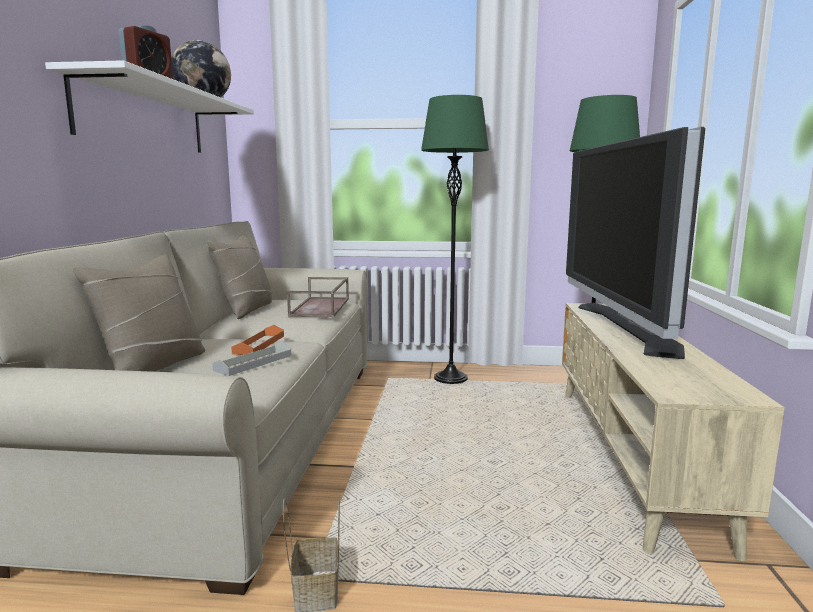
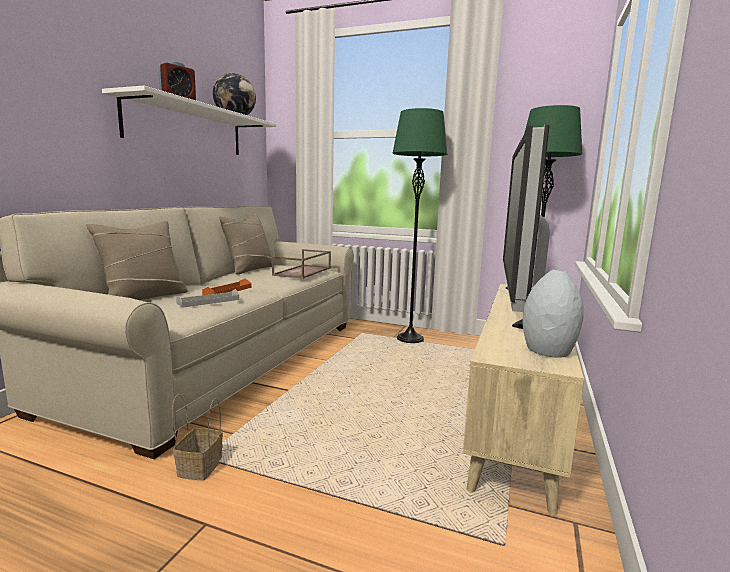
camera: 15 degrees right, 0 degrees up
(716, 380) = (548, 351): none -> grey vase

